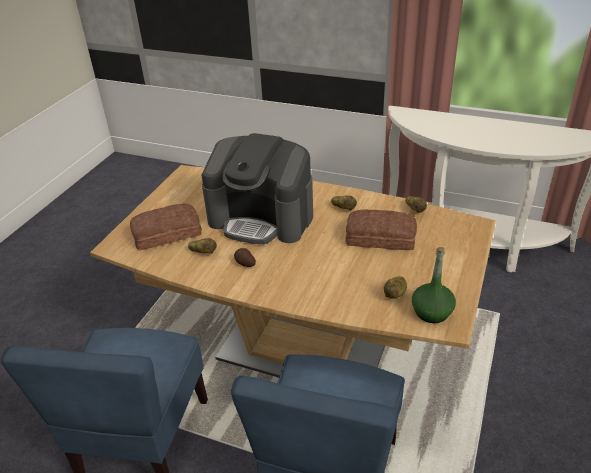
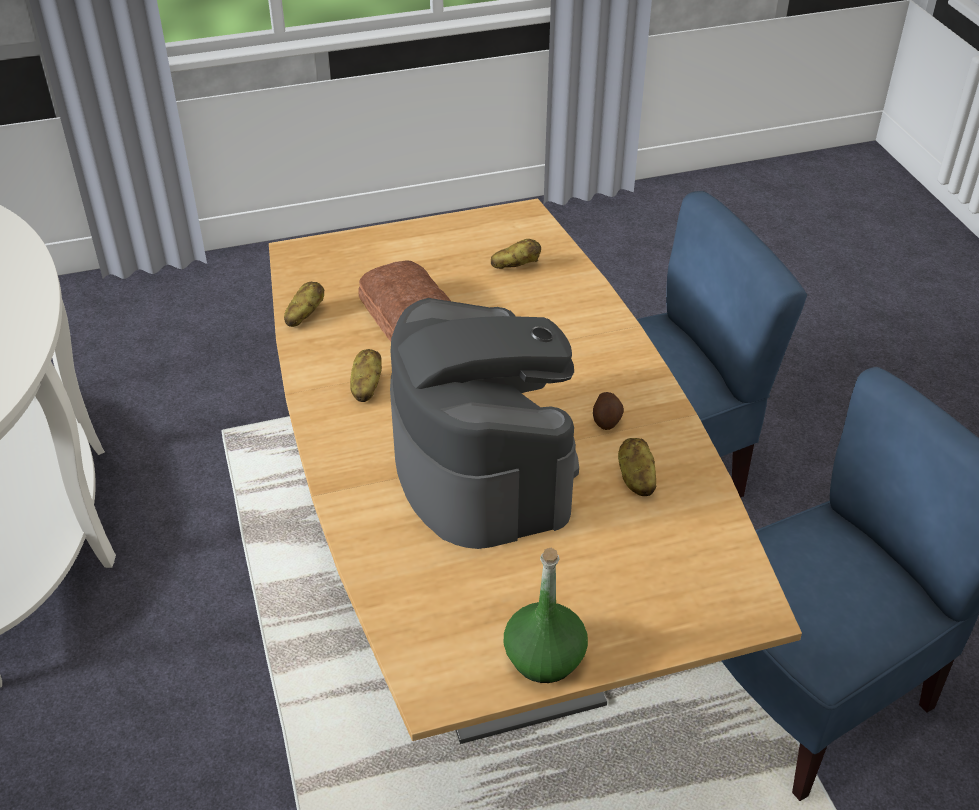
camera: 130 degrees left, 5 degrees up
(166, 233) = (646, 563): bread -> none
(431, 312) = (517, 232): green bottle -> green bottle (545, 658)

